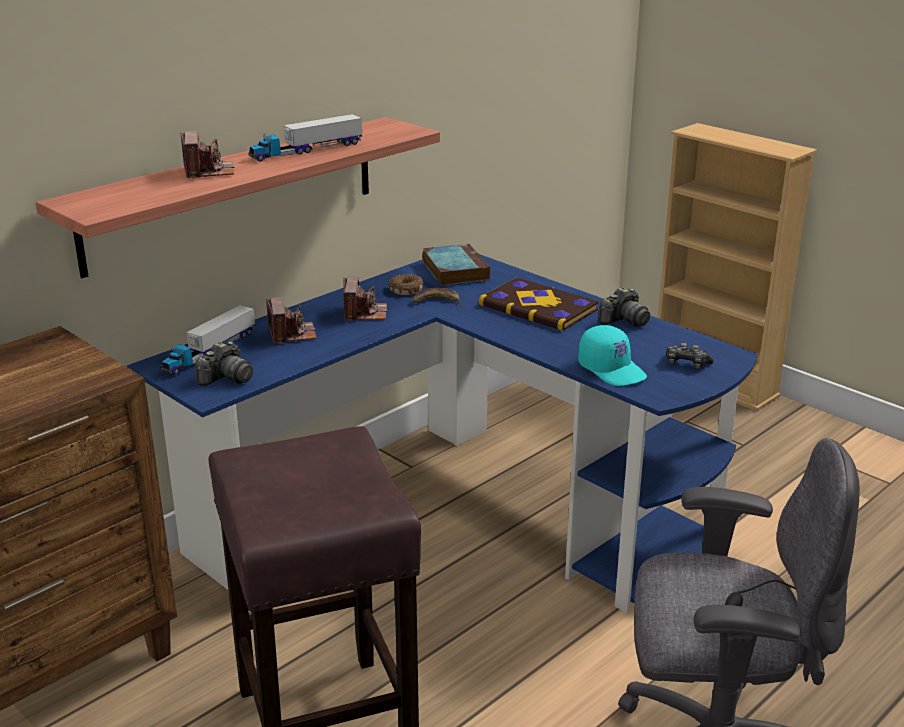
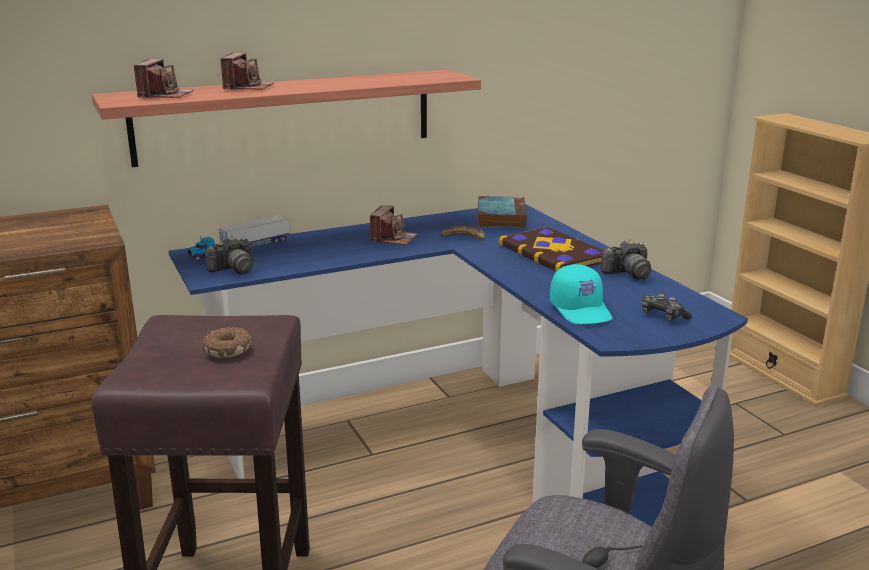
camera: 20 degrees right, 5 degrees down
(292, 334) = (318, 246): camera -> camera (165, 95)
(306, 150) = (347, 82): toy truck -> none
(405, 290) = (444, 226): donut -> donut (227, 349)

